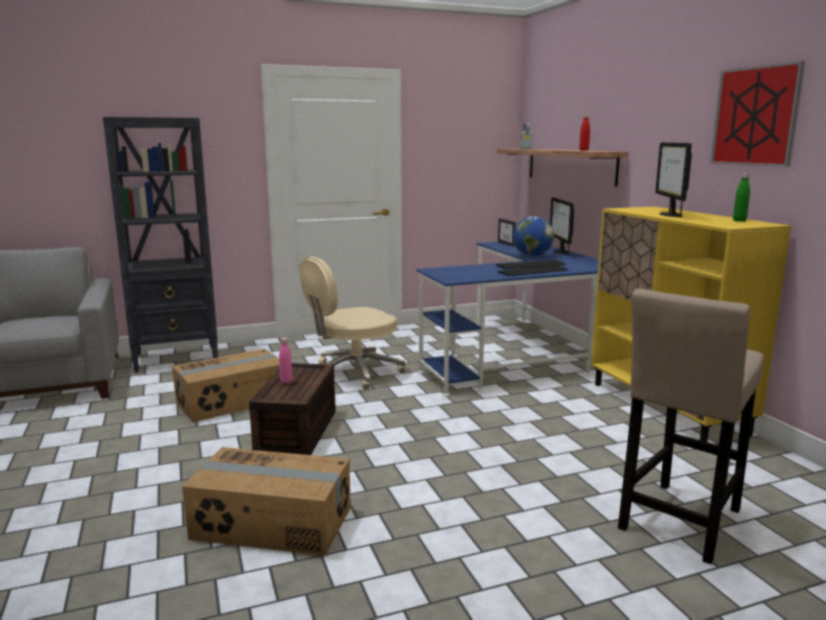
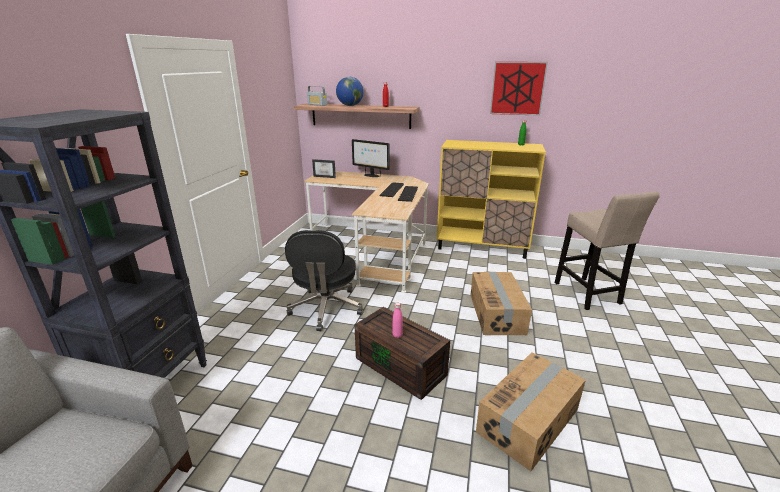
camera: 55 degrees left, 10 degrees up
(232, 401) = (308, 381): cardboard box -> cardboard box (497, 313)
(353, 373) = (326, 309): beige office chair -> black office chair
(518, 356) = (376, 249): blue desk -> beige desk
(532, 256) = (369, 182): globe -> globe (350, 105)
(670, 215) = (485, 145): monitor -> none

